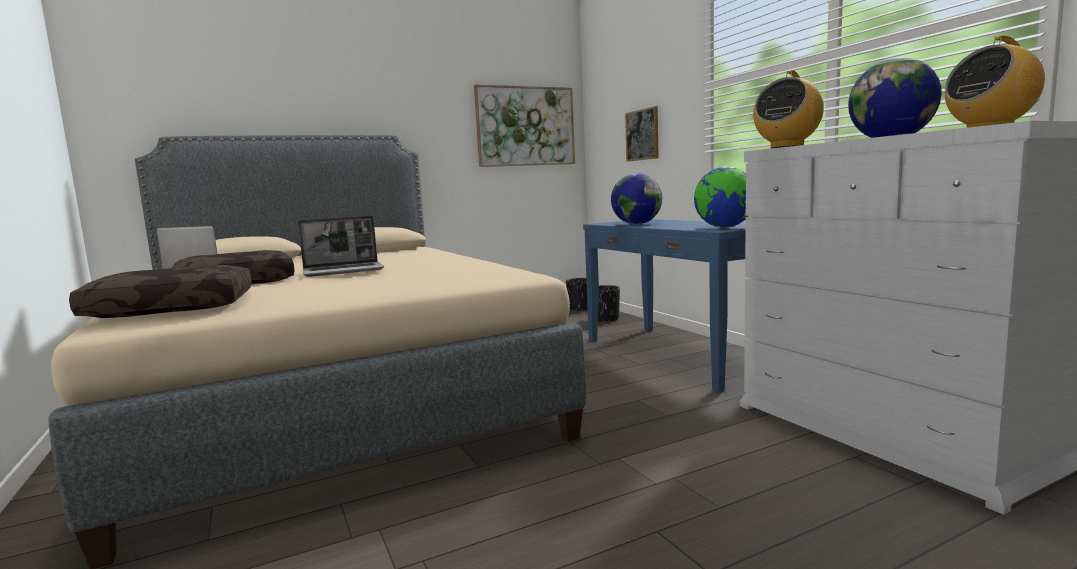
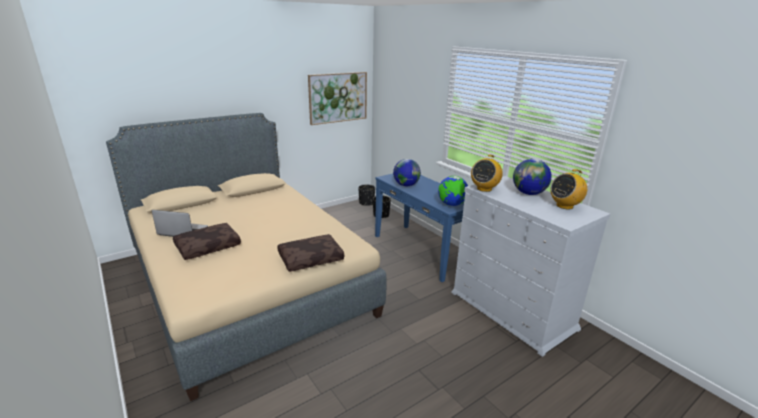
camera: 10 degrees left, 15 degrees up
(175, 308) = (201, 282): brown pillow -> brown pillow (311, 258)
(344, 271) = (259, 231): laptop -> none
(642, 135) = (409, 116): picture -> none

